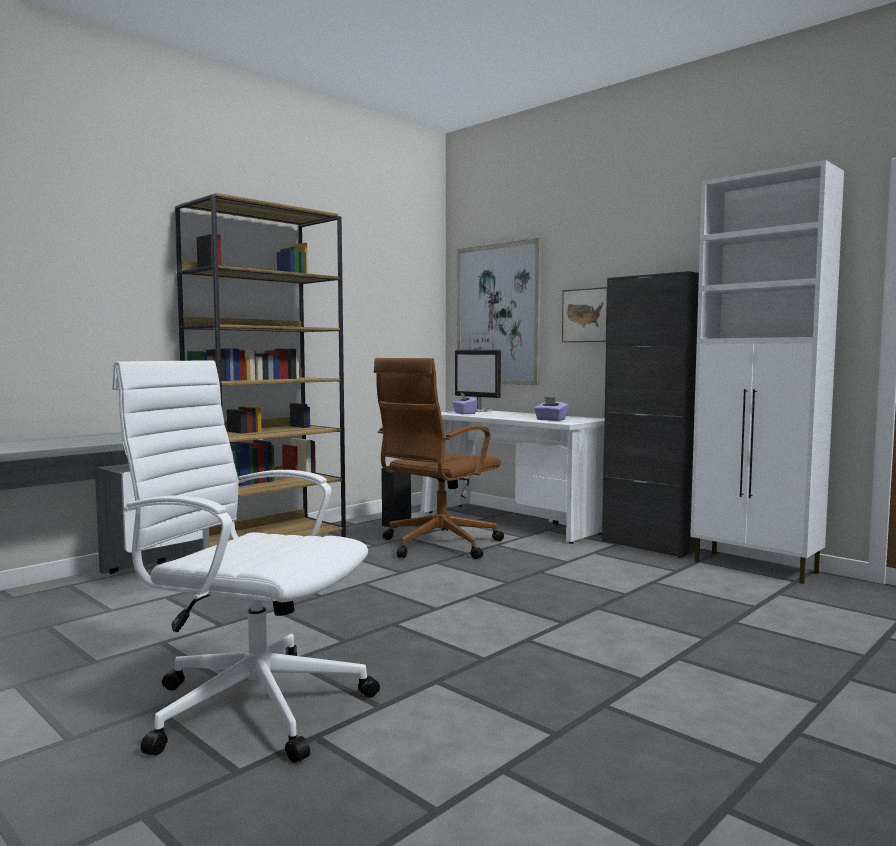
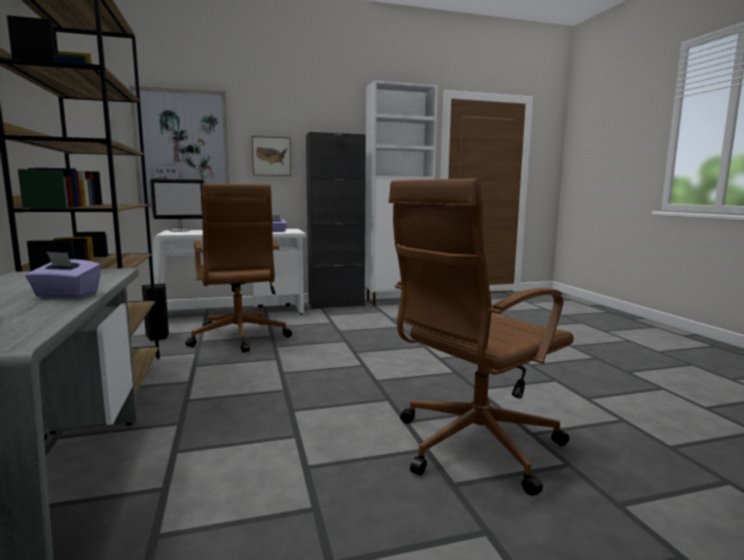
camera: 60 degrees left, 5 degrees up
(252, 705) = (472, 446): white office chair -> brown office chair
(464, 413) = (187, 233): purple tissue box -> purple tissue box (66, 295)

